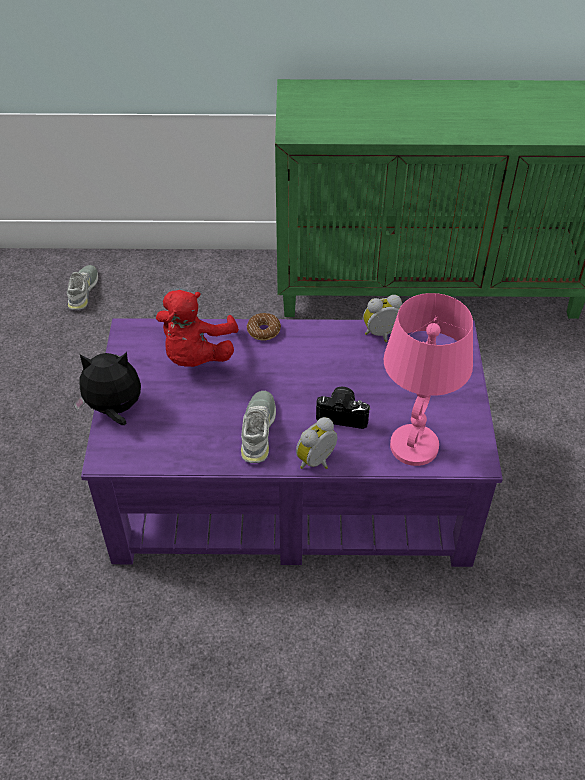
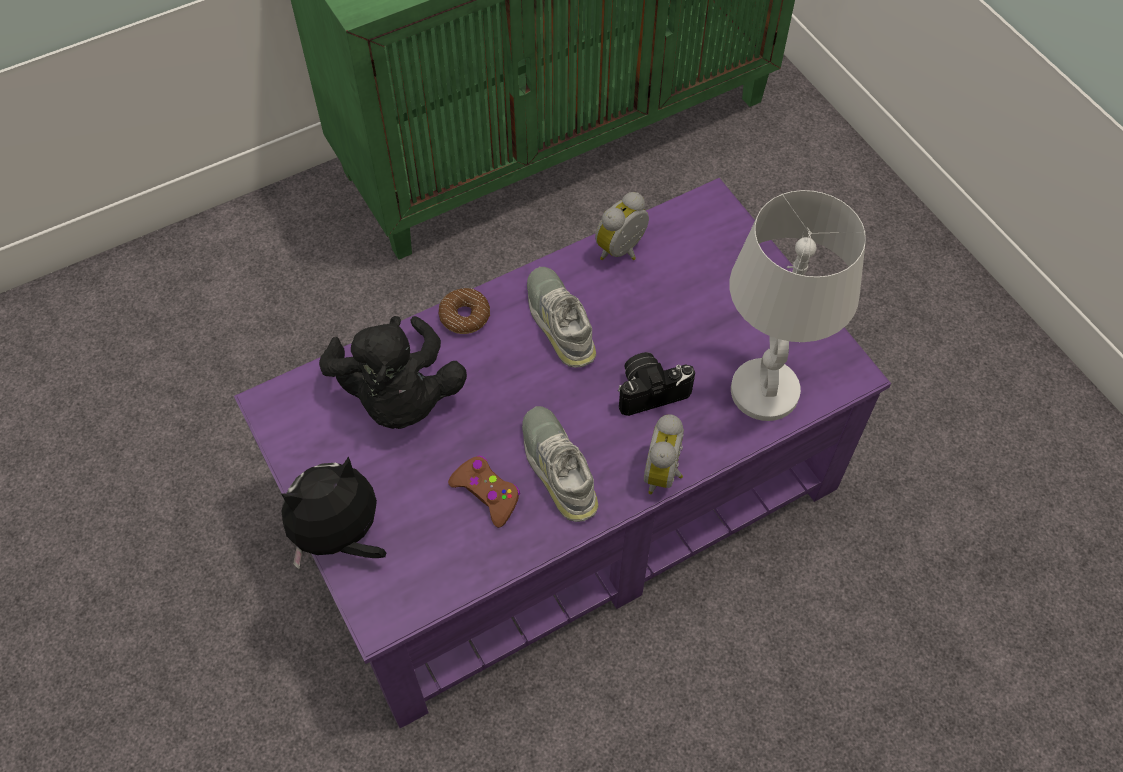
camera: 30 degrees left, 10 degrees up
(83, 291) = (80, 348): grey shoe -> grey shoe (560, 321)
(196, 355) = (398, 397): red plush toy -> black plush toy
(208, 425) = (487, 493): none -> brown game controller
(414, 446) = (765, 391): pink table lamp -> white table lamp

